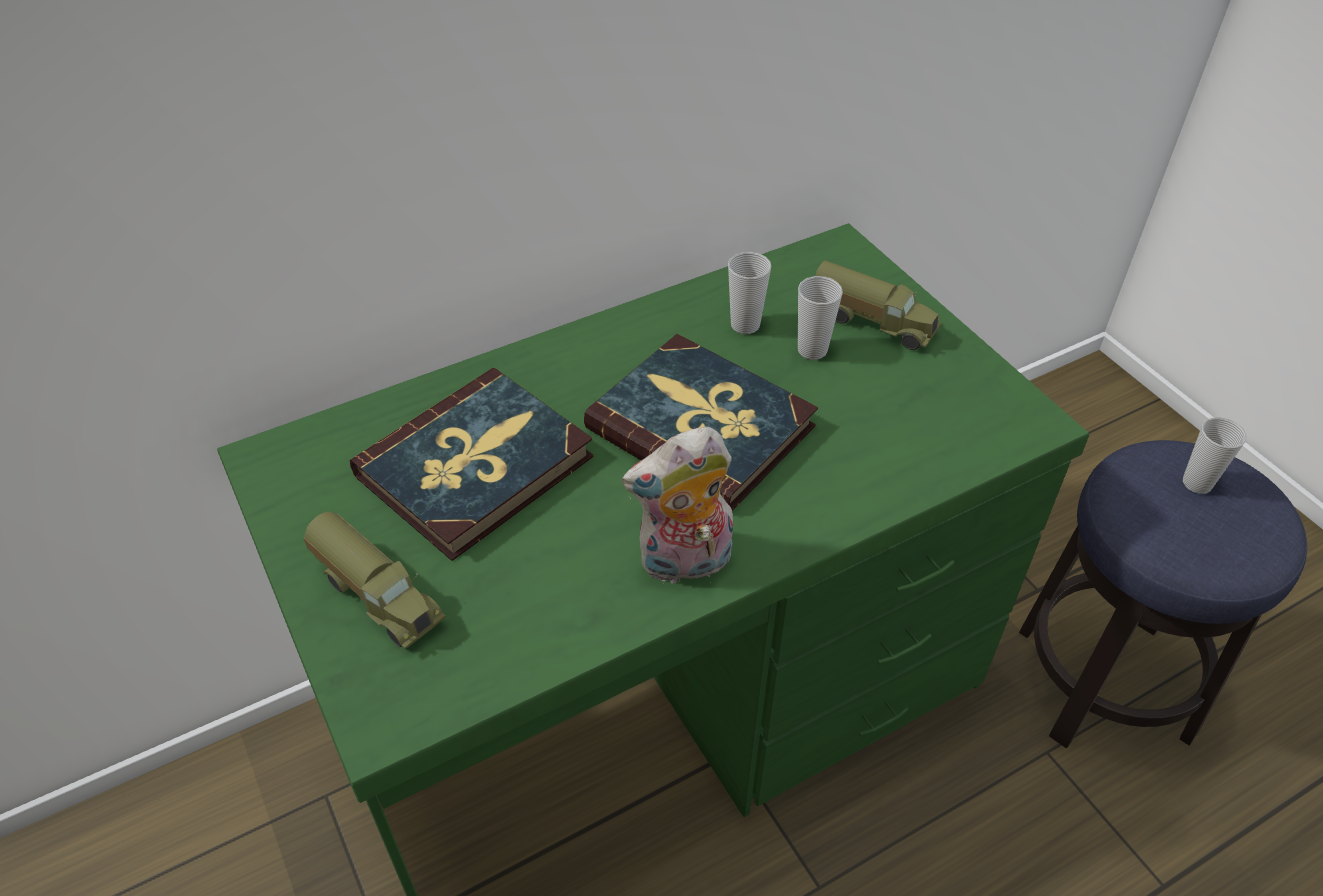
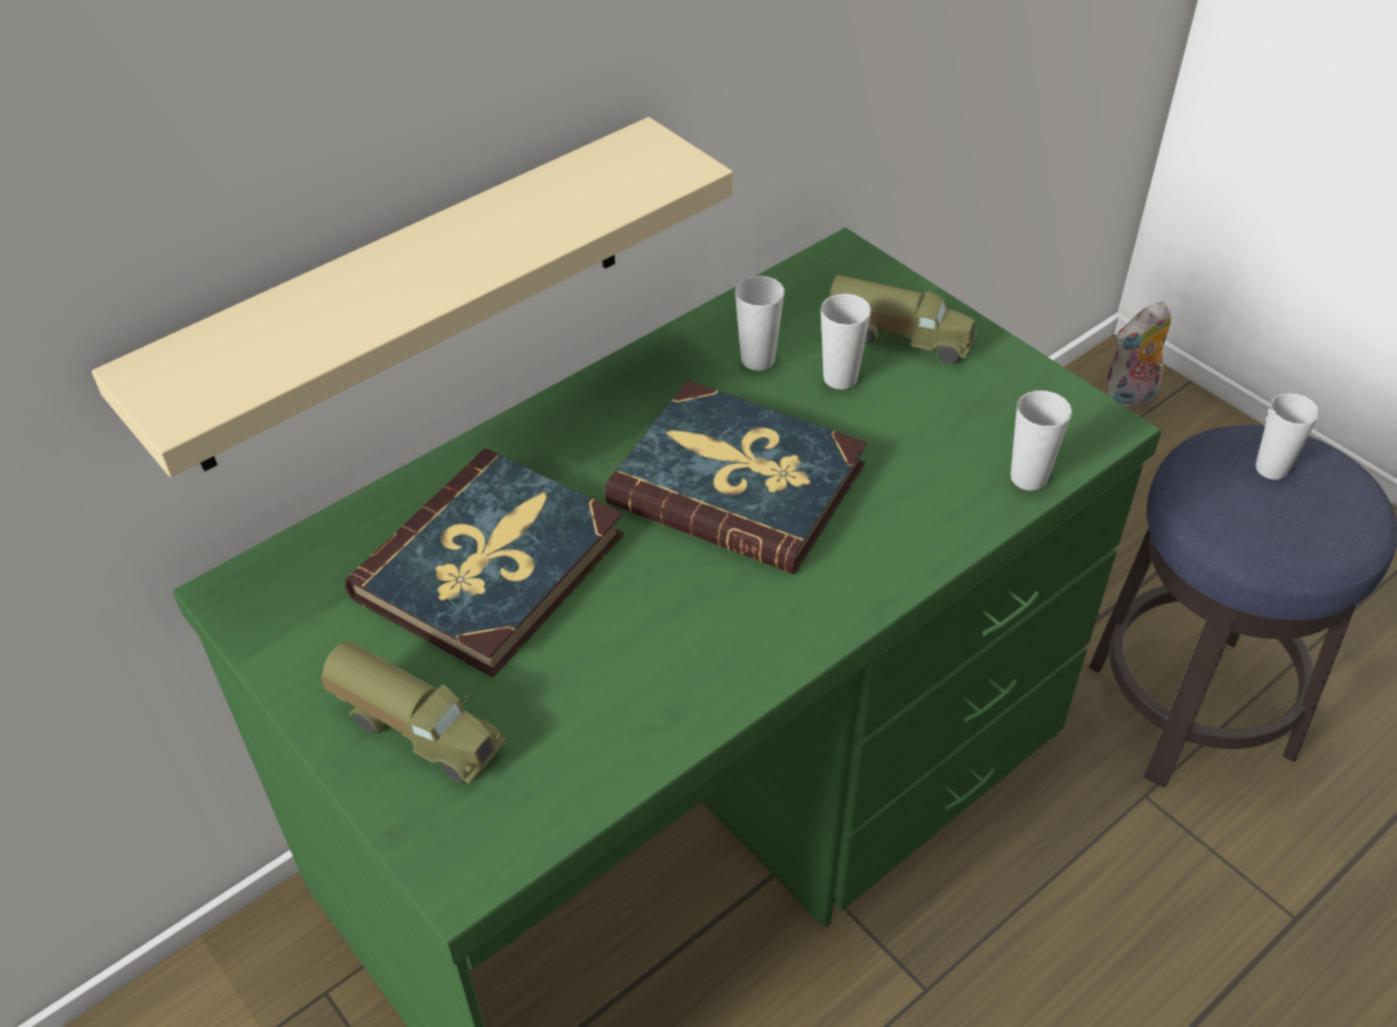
camera: 10 degrees left, 0 degrees up
(442, 230) = (410, 296): none -> beige shelf
(684, 564) = (758, 639): plush toy -> plush toy (1130, 398)
(958, 459) = (1028, 478): none -> cup

